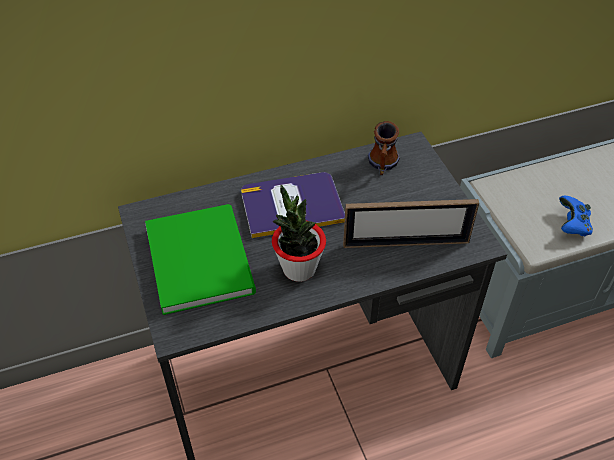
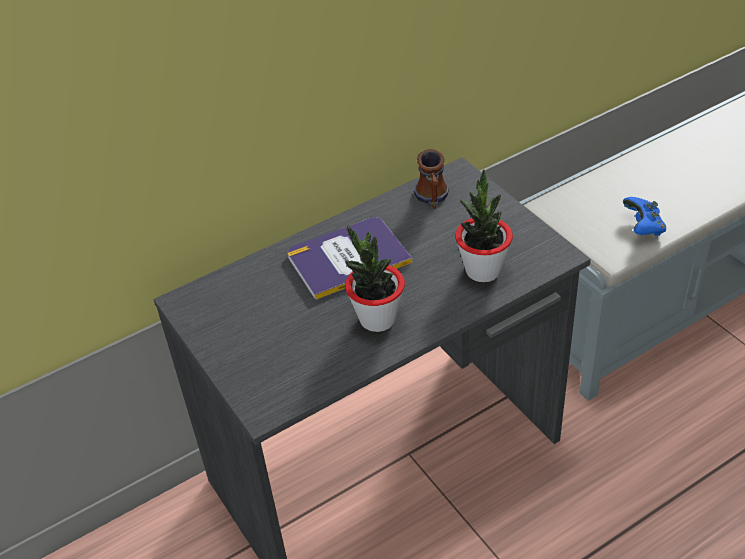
camera: 10 degrees left, 5 degrees down
(201, 256) = (267, 329): green book -> none
(406, 243) = (482, 270): picture frame -> potted plant

